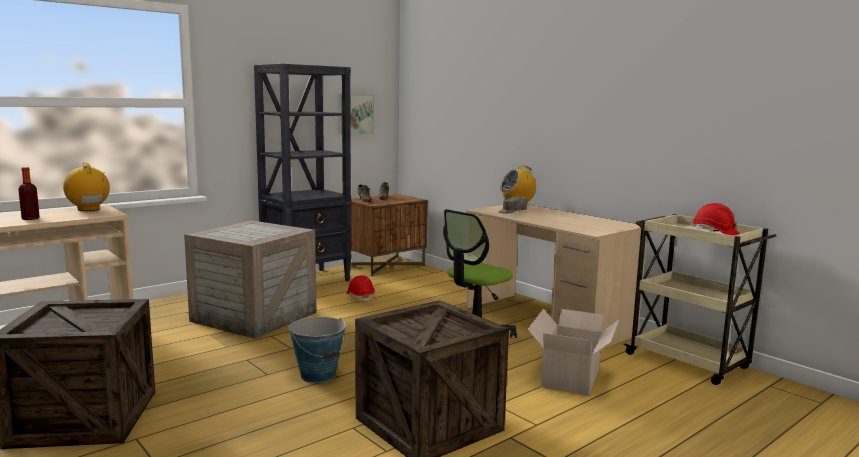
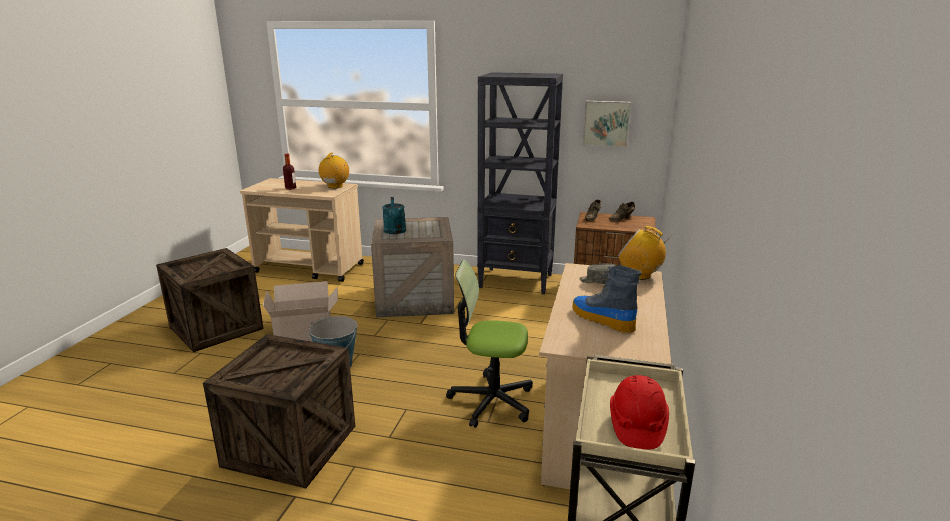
camera: 55 degrees right, 10 degrees up
(243, 236) = (395, 232): none -> turquoise watering can
(360, 297) = (513, 314): red hard hat -> none
(569, 221) = (601, 319): none -> boot
(571, 376) = (462, 490): cardboard box -> cardboard box (306, 334)

